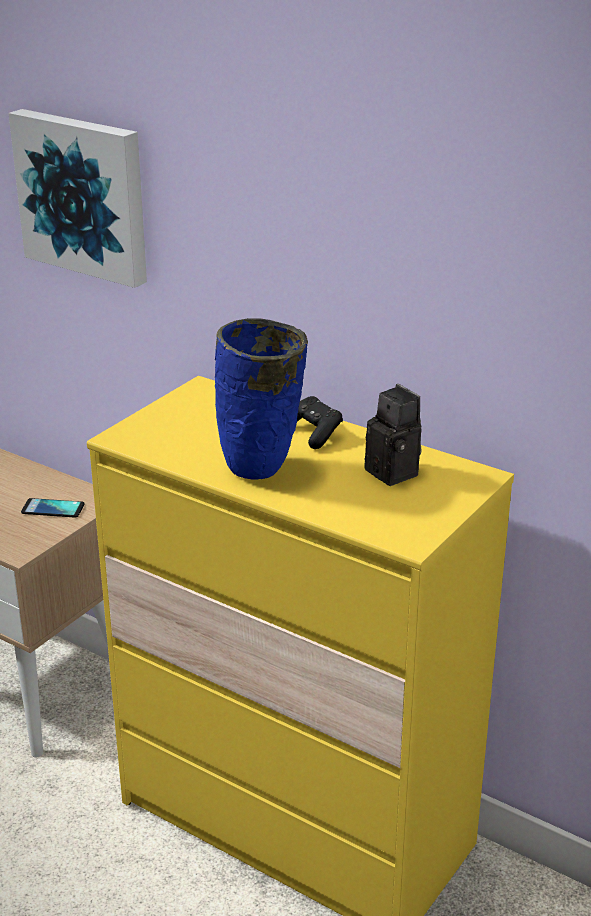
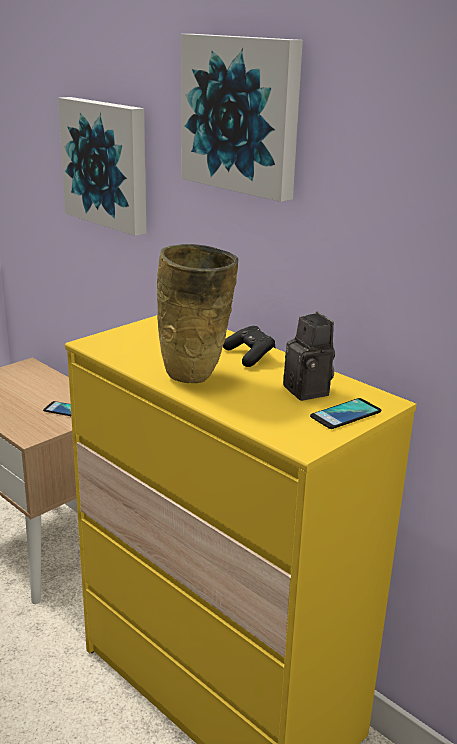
camera: 10 degrees right, 5 degrees down
(261, 470) = (195, 377): blue vase -> beige vase
(278, 150) = (242, 114): none -> picture
(443, 498) = (345, 414): none -> phone

